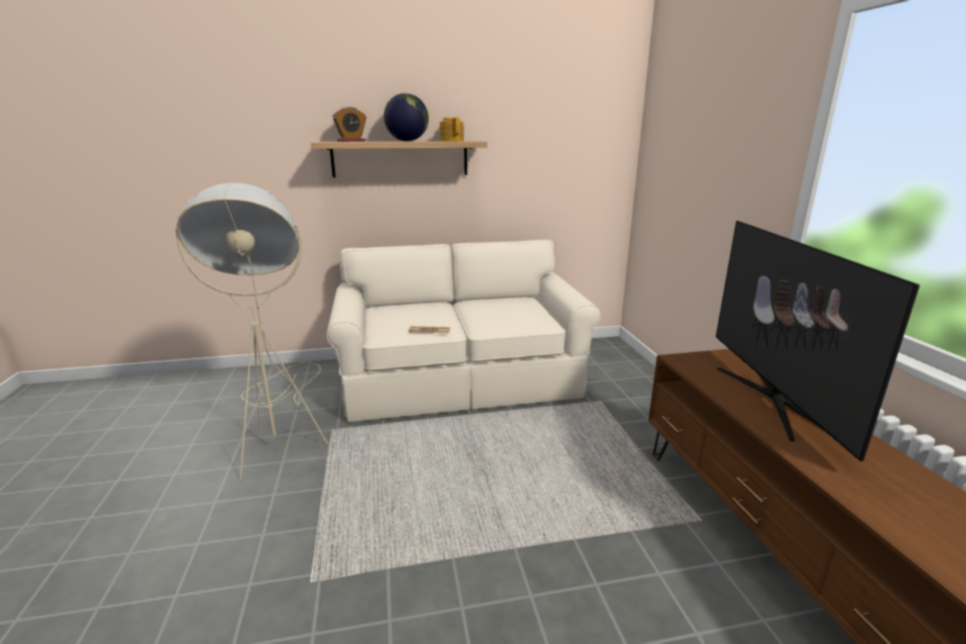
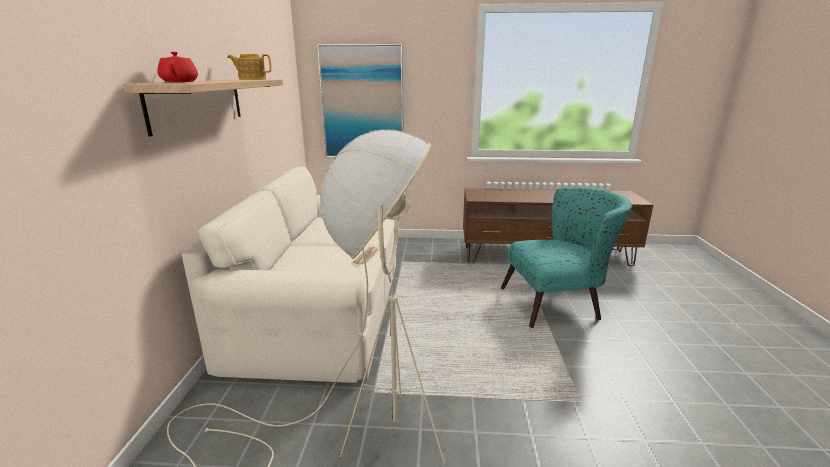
camera: 75 degrees left, 0 degrees up
(351, 141) = (180, 82): alarm clock -> red teapot
(407, 141) = (226, 80): globe -> none
(572, 569) = (558, 303): none -> turquoise armchair
(678, 179) = (362, 103): none -> picture
(772, 399) = (522, 194): television -> none

